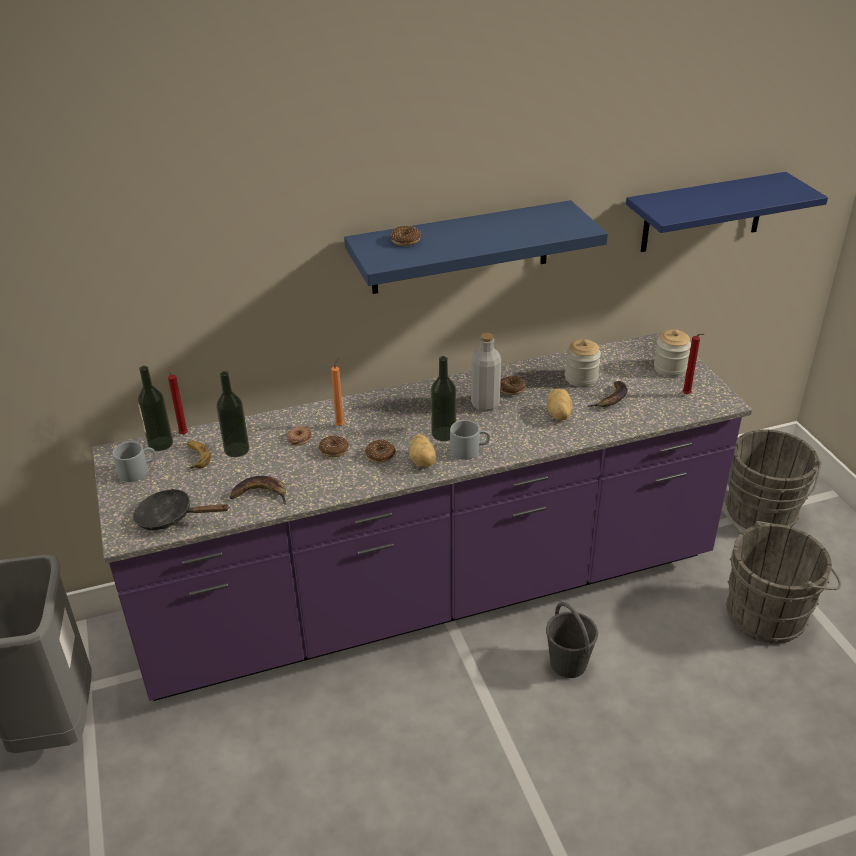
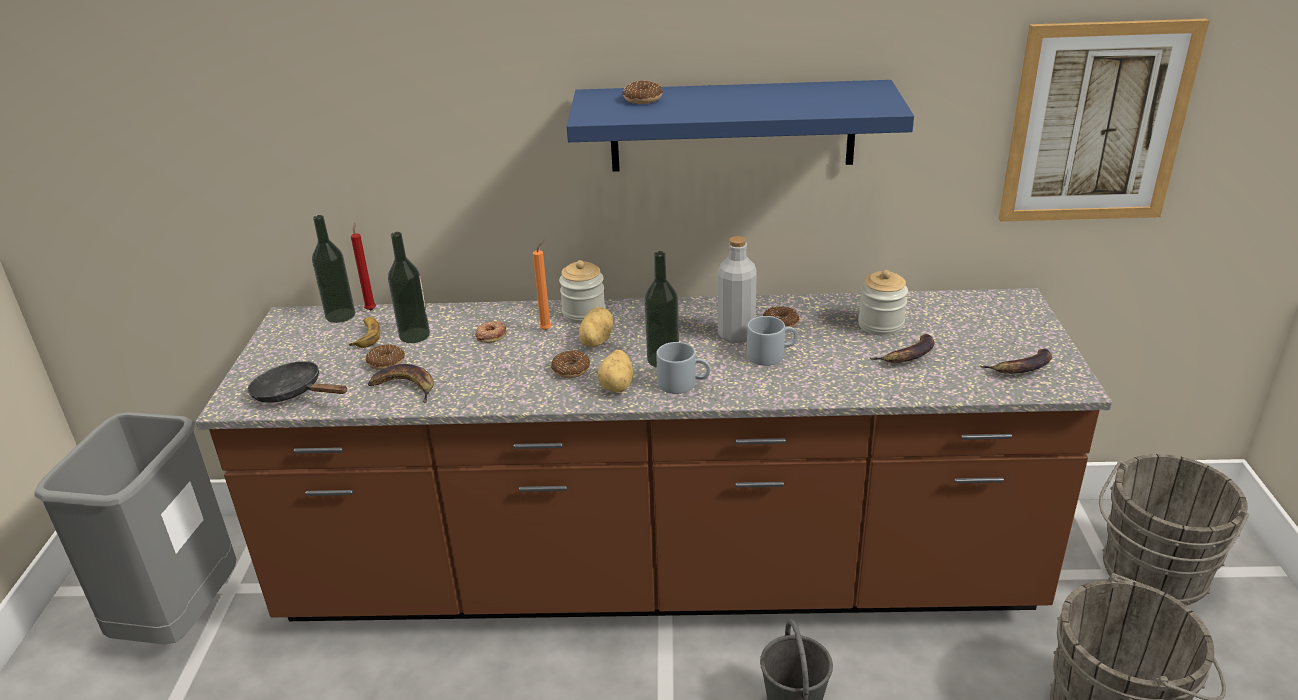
camera: 20 degrees right, 5 degrees down
(138, 470) = (297, 338): grey mug -> grey mug (771, 354)
(334, 450) = (521, 355): donut -> donut (386, 363)
(431, 593) = (658, 576): purple counter -> brown counter
(558, 415) = (824, 362): potato -> potato (595, 341)
(670, 368) = (1012, 332): jar -> jar (584, 313)
(687, 395) = (1021, 368): red candle -> banana
(703, 213) = (1096, 124): blue shelf -> picture

